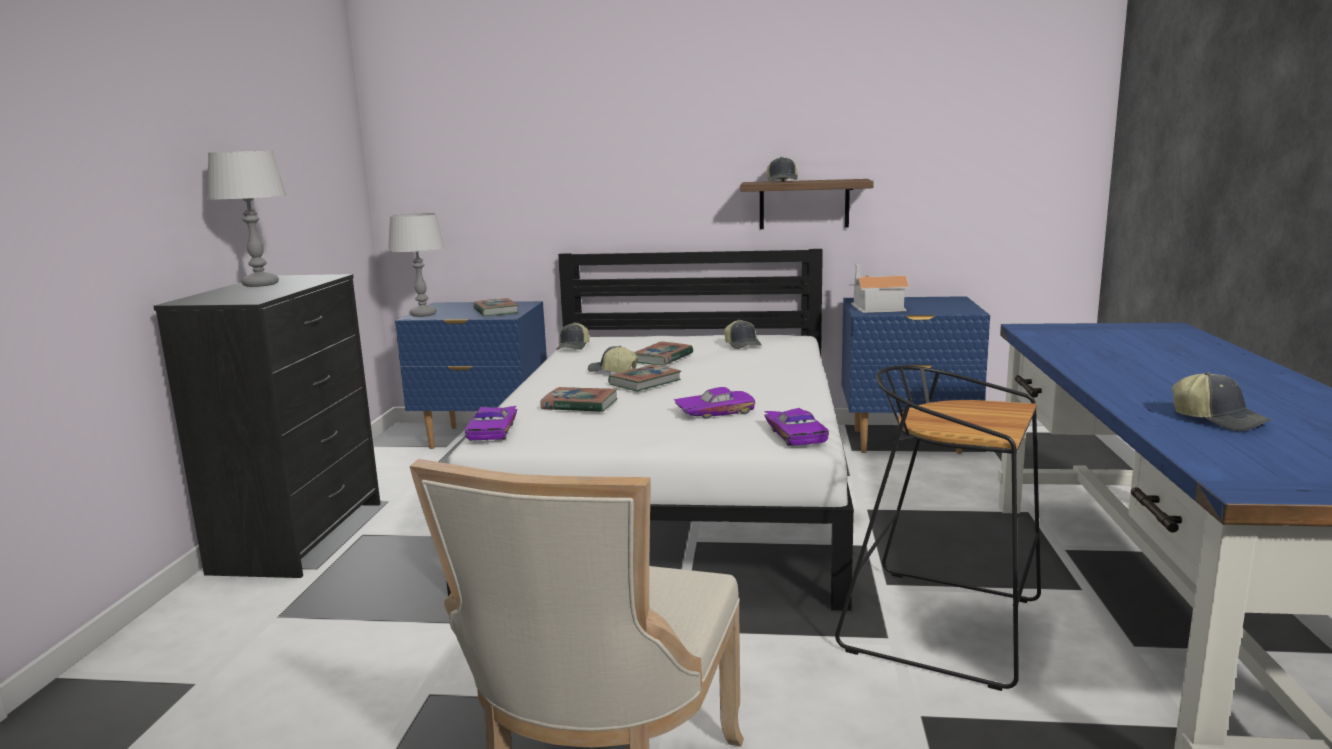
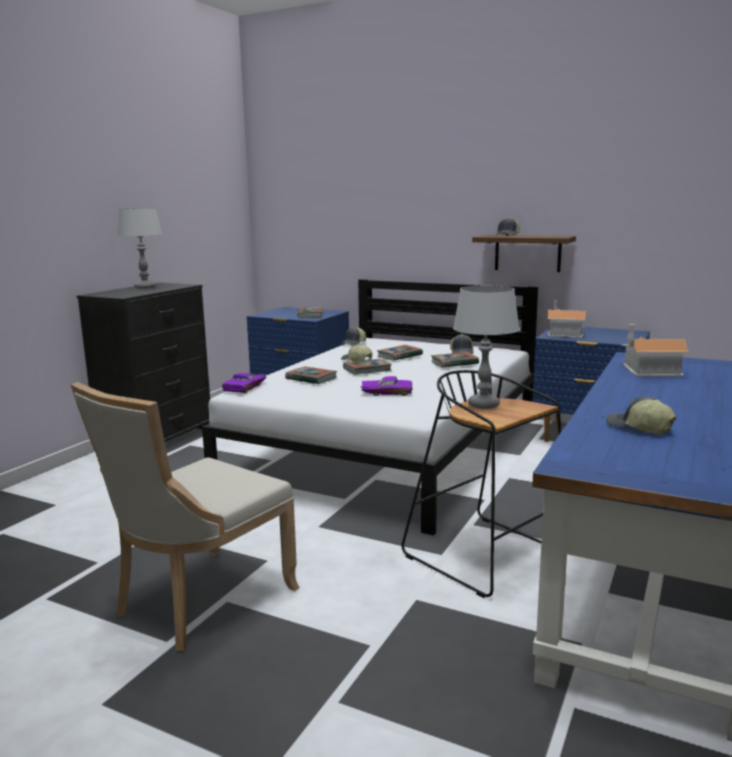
camera: 20 degrees right, 0 degrees up
(423, 314) = (266, 314): grey table lamp -> grey table lamp (484, 405)
(753, 360) = (454, 363): none -> book
(797, 434) = (418, 411): purple toy car -> none
(1081, 343) = (647, 370): none -> toy house
(1219, 420) = (638, 428): cap -> cap turned 150 degrees clockwise

